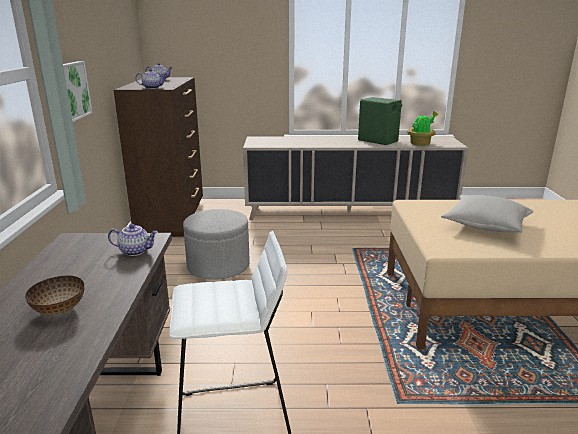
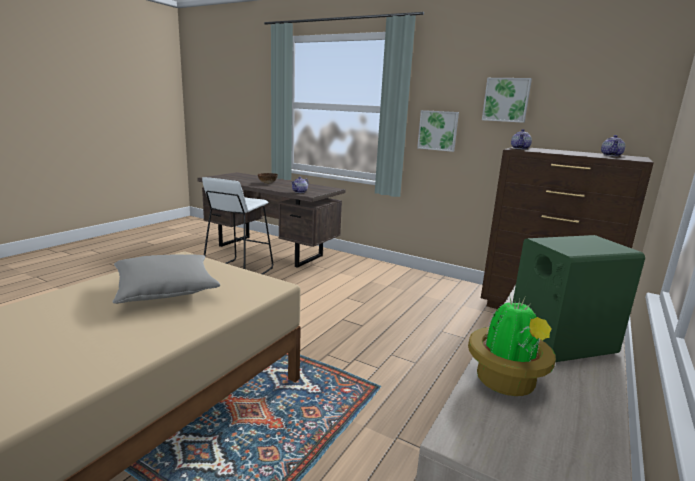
camera: 120 degrees right, 5 degrees down
(97, 40) = (506, 100): none -> picture
(218, 266) = (405, 305): grey ottoman -> none

